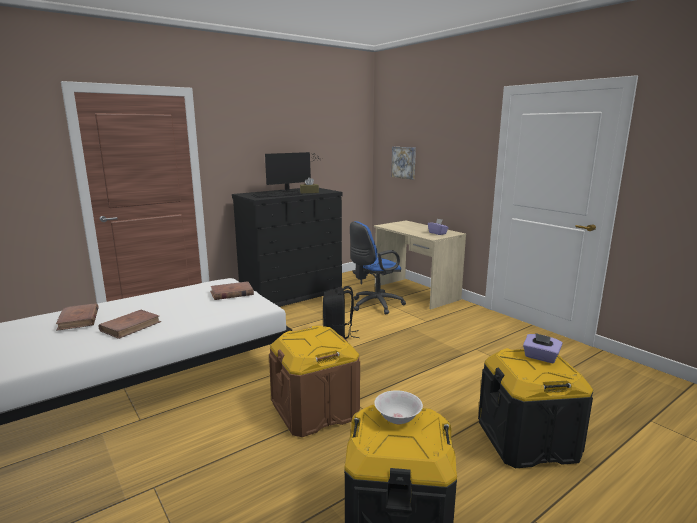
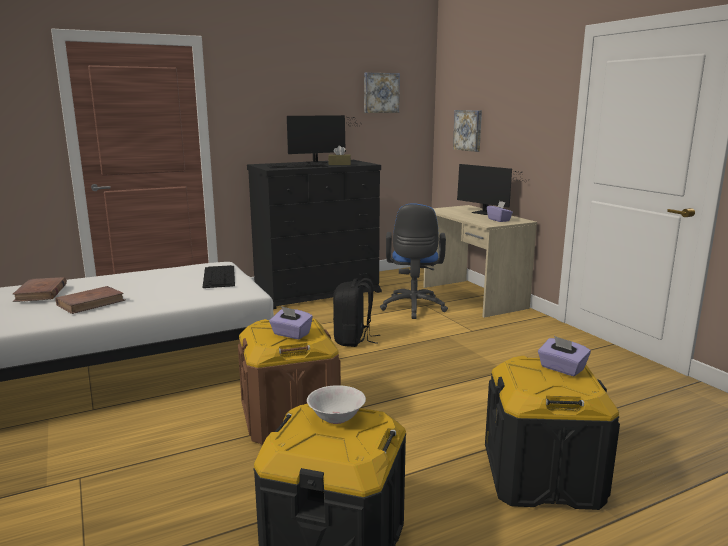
camera: 10 degrees right, 0 degrees up
(231, 293) = (219, 276): brown book -> keyboard
(319, 343) = (291, 334): none -> purple tissue box
(333, 133) = (380, 93): none -> picture
(374, 305) = (413, 308): blue office chair -> blue office chair turned 60 degrees counterclockwise
(423, 227) = (485, 213): none -> monitor

